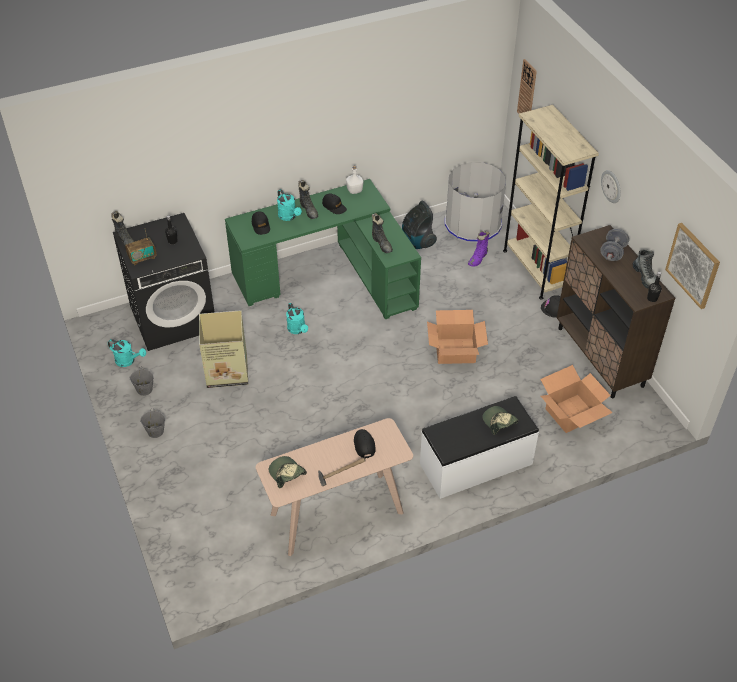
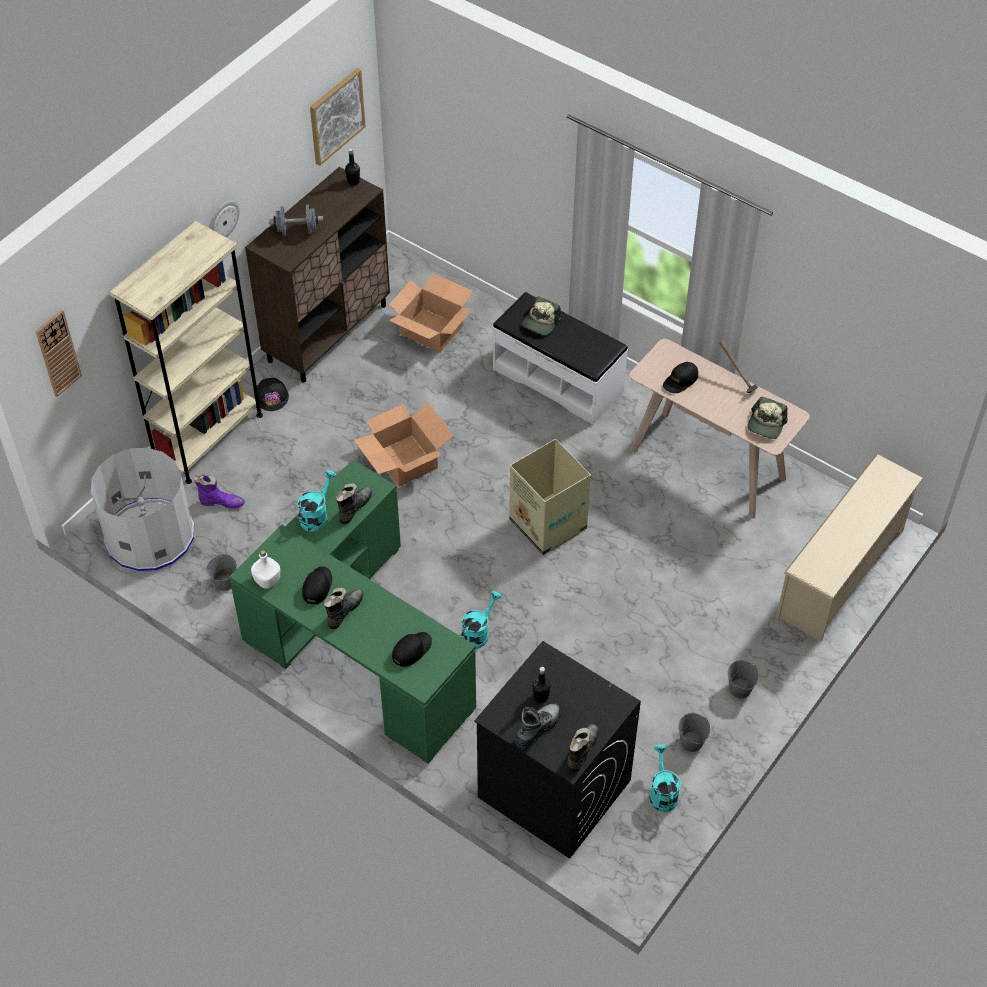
camera: 120 degrees left, 5 degrees up
(142, 258) = (596, 712): radio -> none
(185, 539) = (842, 574): none -> beige shoe rack
(226, 371) = (599, 671): cardboard box -> cardboard box (548, 525)
(289, 217) = (371, 628): turquoise watering can -> turquoise watering can (316, 515)
(417, 242) = (225, 582): vacuum cleaner -> grey bucket
(645, 277) = (321, 195): boot -> boot (537, 729)

